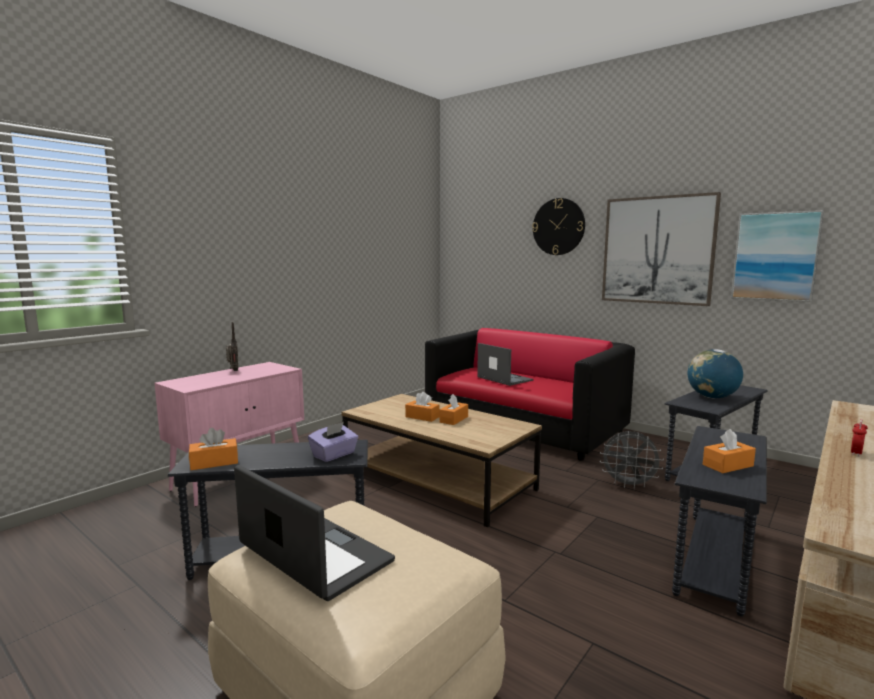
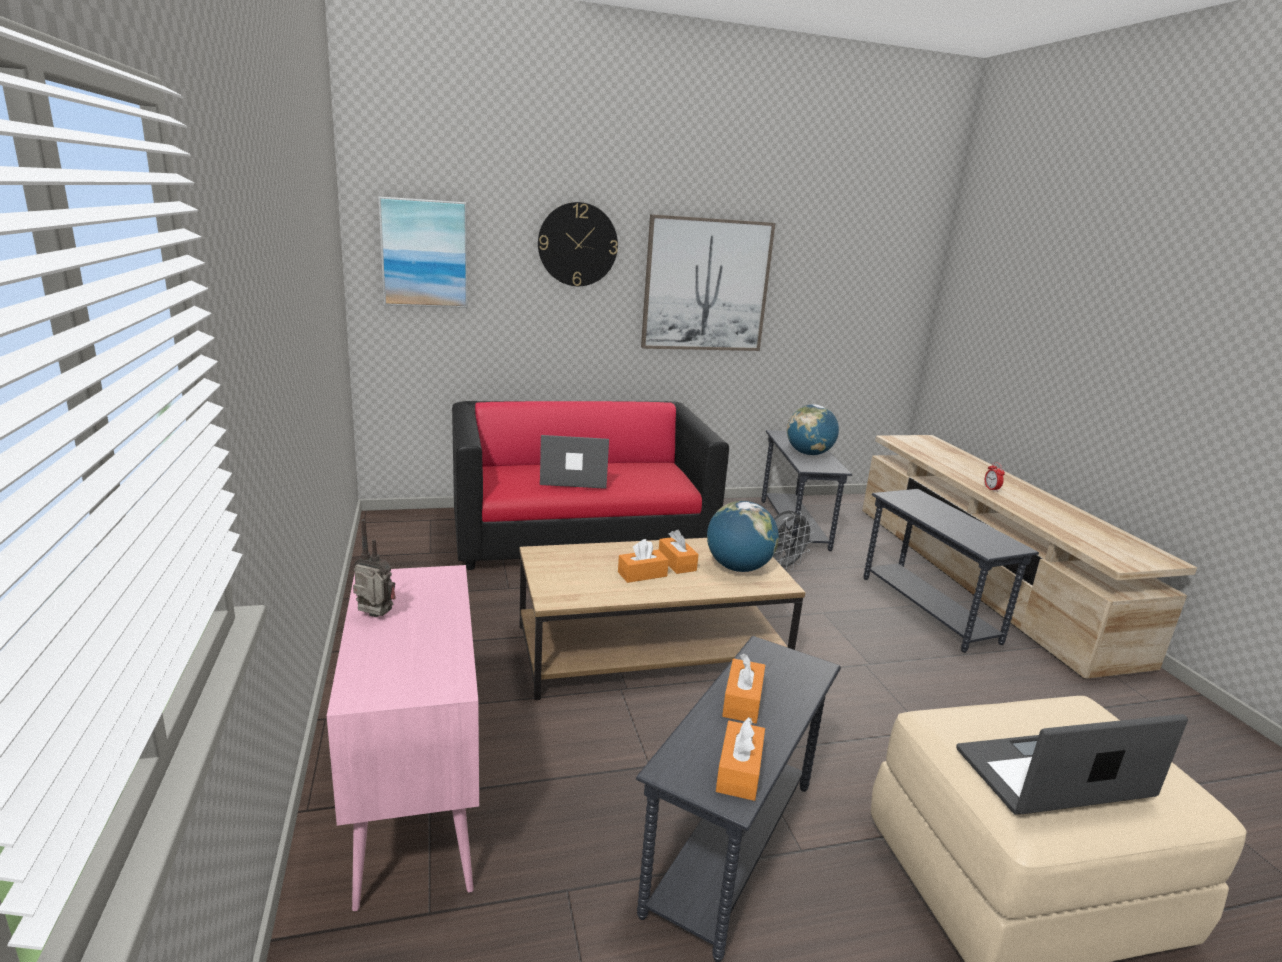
camera: 55 degrees left, 10 degrees up
(334, 455) = (793, 674): purple tissue box -> none
(481, 432) = (738, 568): none -> globe
(727, 465) = (969, 528): orange tissue box -> orange tissue box (742, 701)
(775, 256) = (815, 297): picture -> picture (424, 253)

